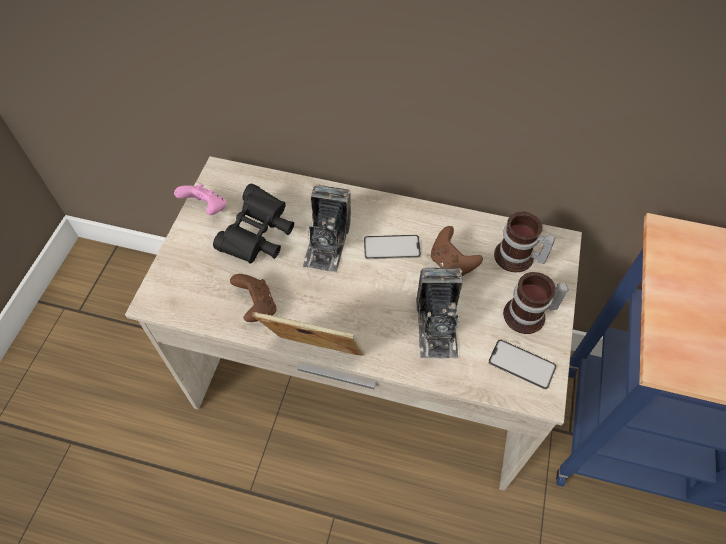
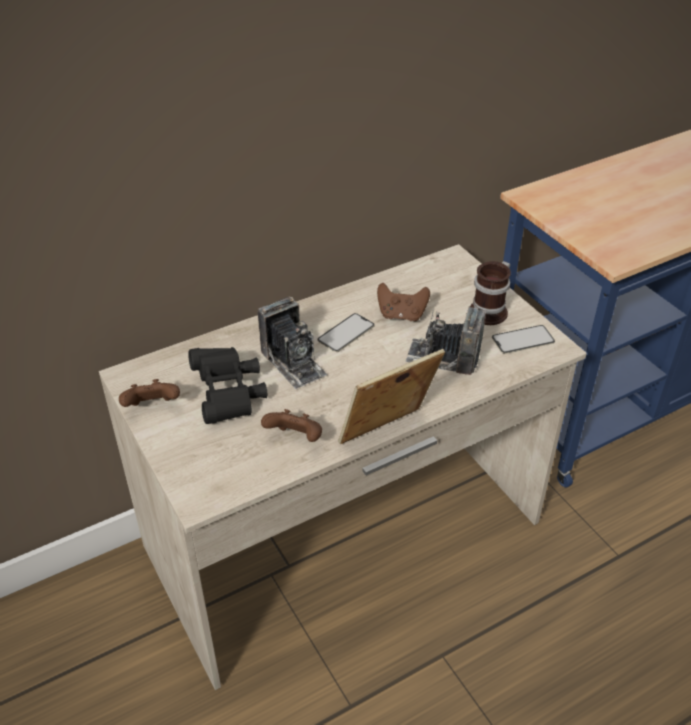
camera: 45 degrees left, 15 degrees down
(206, 208) = (152, 407): pink game controller -> brown game controller
(437, 326) = (443, 357): camera -> camera turned 150 degrees clockwise
(517, 259) = (440, 284): mug -> none

